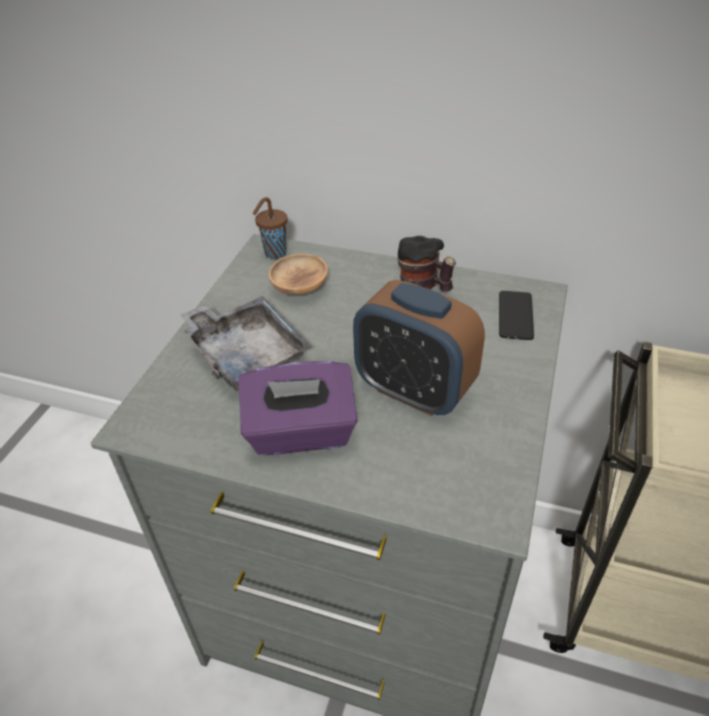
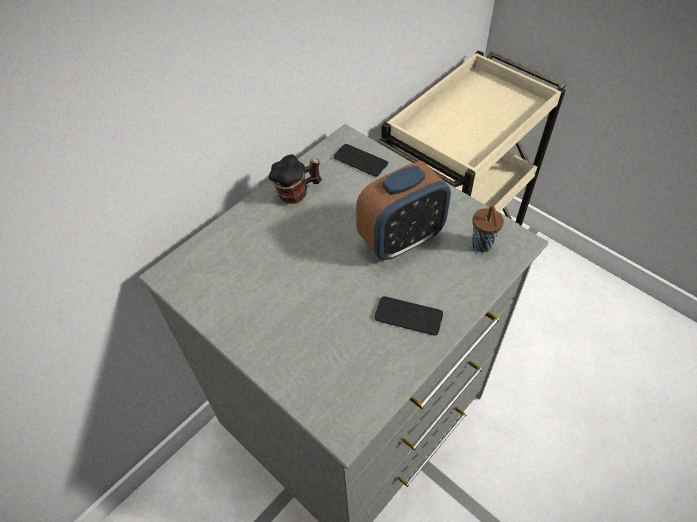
camera: 65 degrees left, 10 degrees up
(246, 354) = (304, 326): grey tray -> none
(274, 253) = (183, 269): brown cup -> brown cup (482, 246)
(299, 288) = (245, 266): brown bowl -> none
(301, 433) = (408, 316): purple tissue box -> phone

